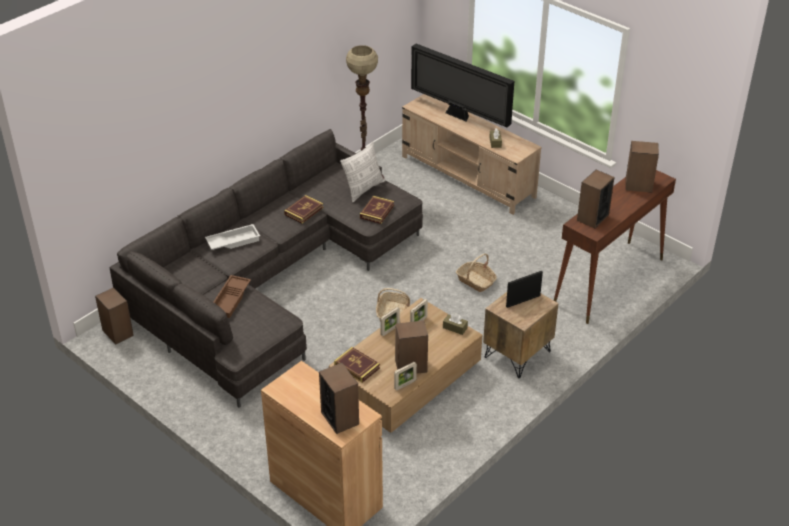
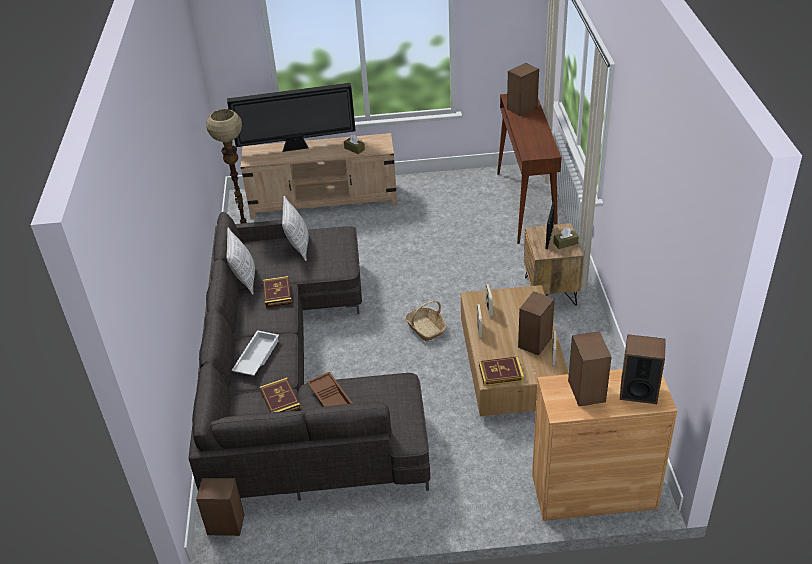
camera: 45 degrees left, 0 degrees up
(301, 188) = (245, 279): none -> pillow
(377, 211) = (336, 254): book -> book (280, 400)
(455, 328) = (518, 294): brown tissue box -> brown tissue box (565, 243)
(476, 281) = (445, 265): basket -> none
(592, 218) = (532, 145): speaker -> speaker (586, 391)

